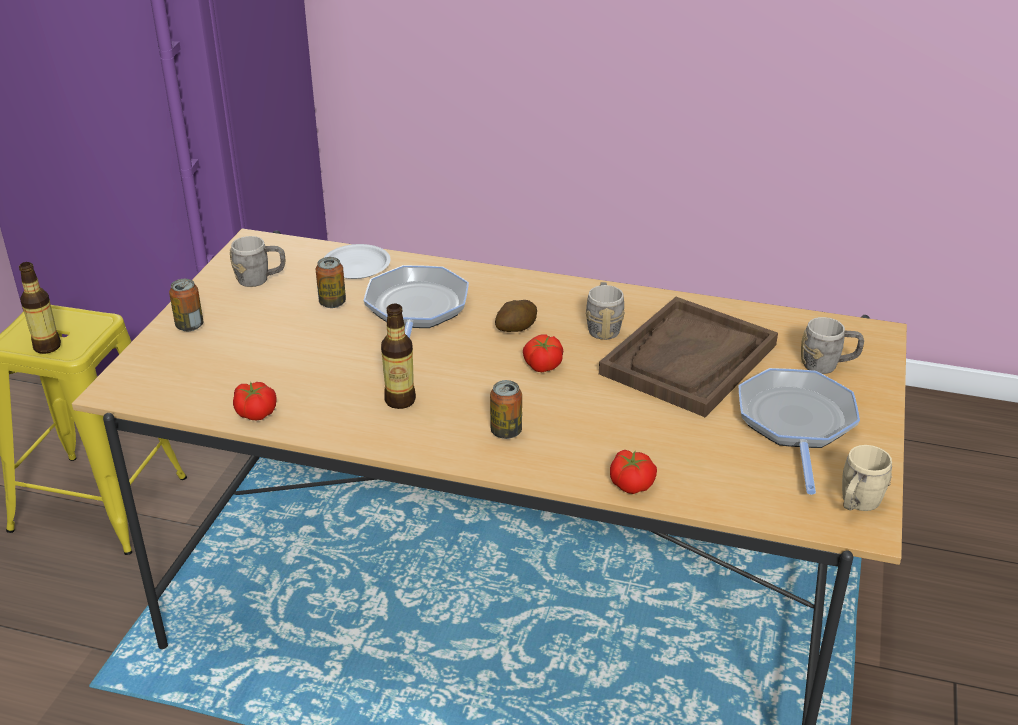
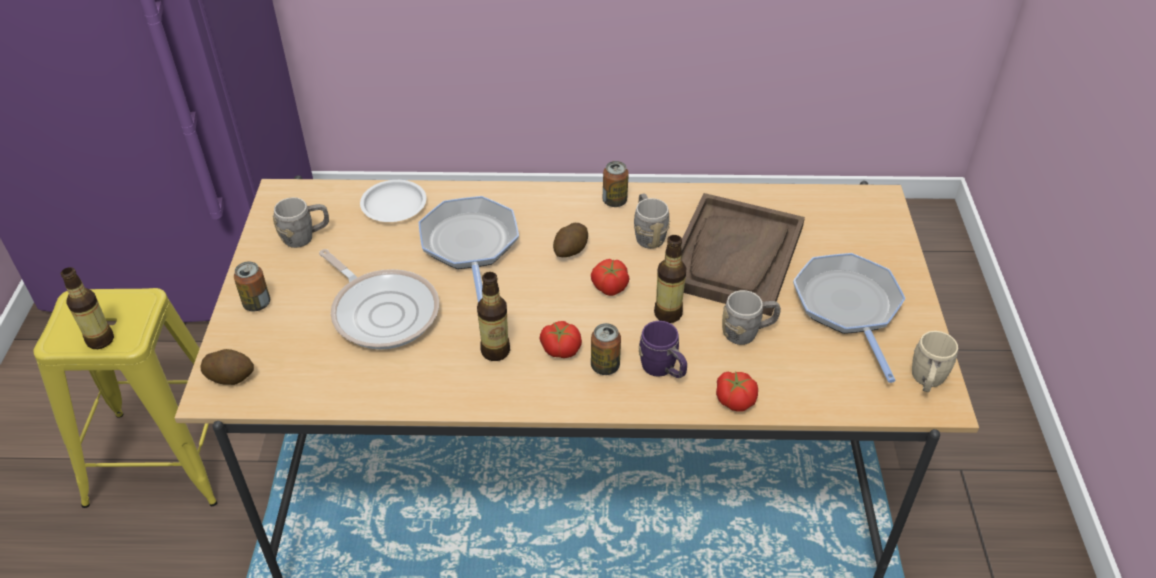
camera: 15 degrees left, 10 degrees up
(138, 379) = (231, 376): none -> potato
(256, 412) = (364, 391): tomato -> tomato (561, 348)
(305, 350) = (383, 311): none -> frying pan
(332, 303) = (387, 251): can -> can (614, 201)
(565, 445) = (663, 370): none -> purple mug
(593, 397) = (668, 313): none -> bottle
(828, 365) = (853, 241): grey mug -> grey mug (747, 332)

